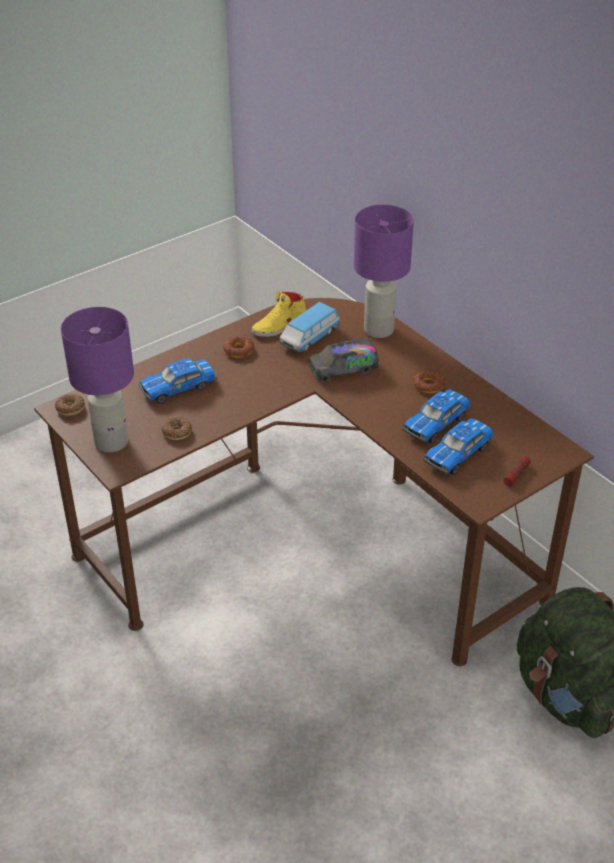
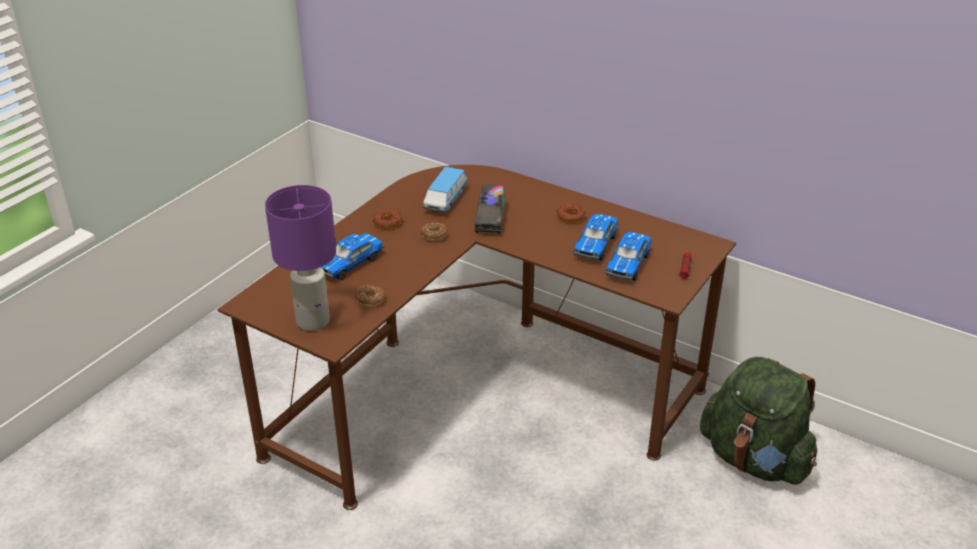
camera: 20 degrees left, 5 degrees down
(70, 408) = (255, 302): donut -> donut (434, 236)
(280, 326) = (413, 196): yellow shoe -> none
(343, 369) = (490, 219): toy truck -> toy truck turned 45 degrees counterclockwise
(378, 329) = (501, 182): purple table lamp -> none

